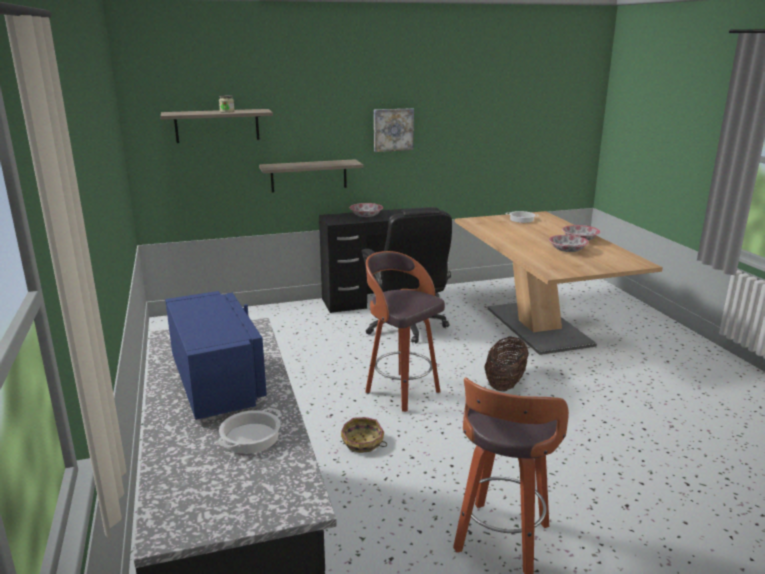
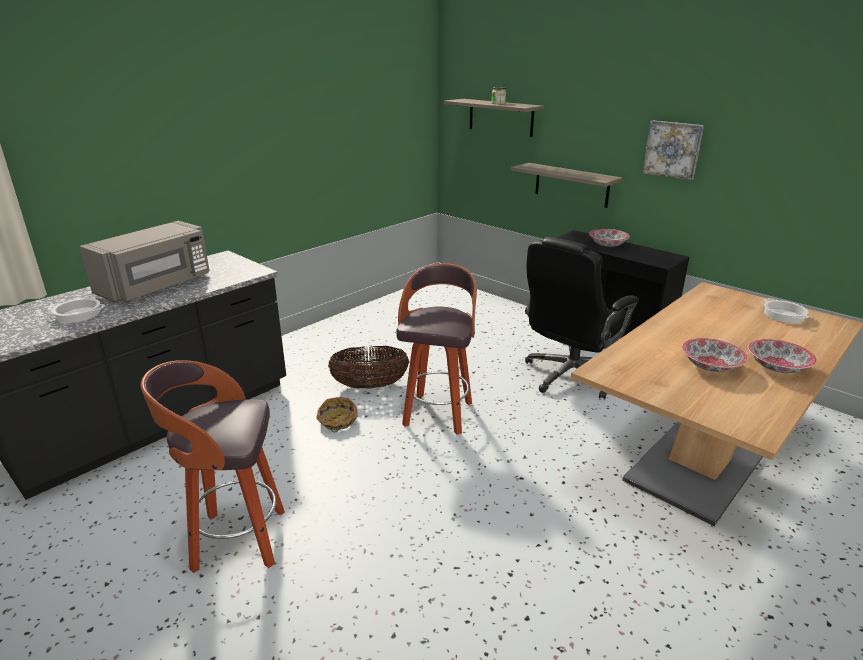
camera: 60 degrees right, 5 degrees up
(218, 382) = (157, 286): blue microwave -> grey microwave
(505, 383) = (521, 471): basket -> basket (370, 386)

